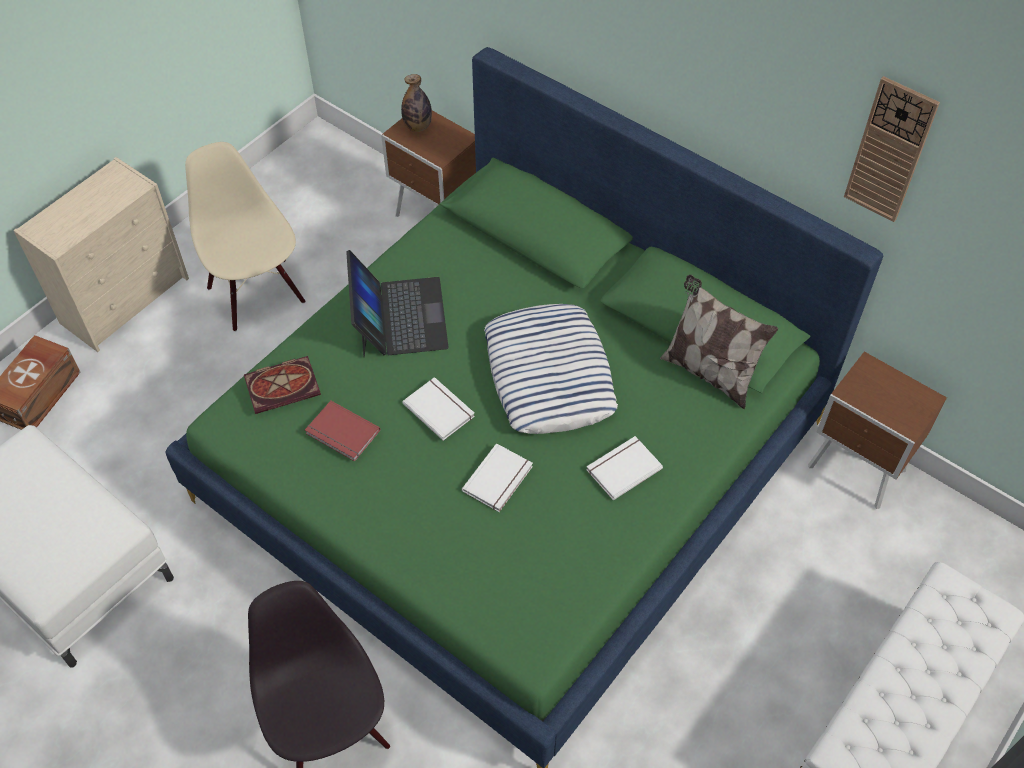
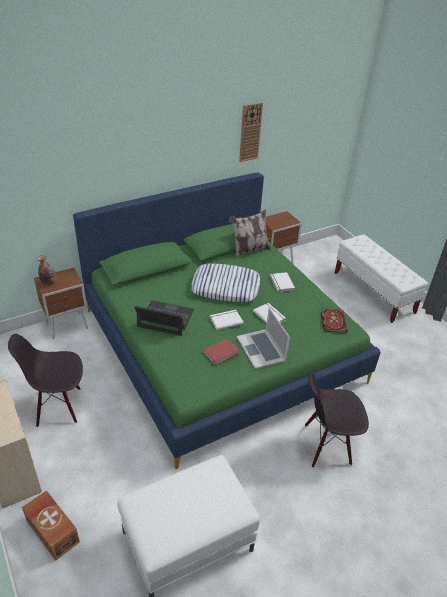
camera: 70 degrees left, 15 degrees down
(257, 294) = (59, 406): beige chair -> black chair
(284, 385) = (181, 365): book -> book (332, 321)
(388, 495) = (261, 349): none -> laptop

